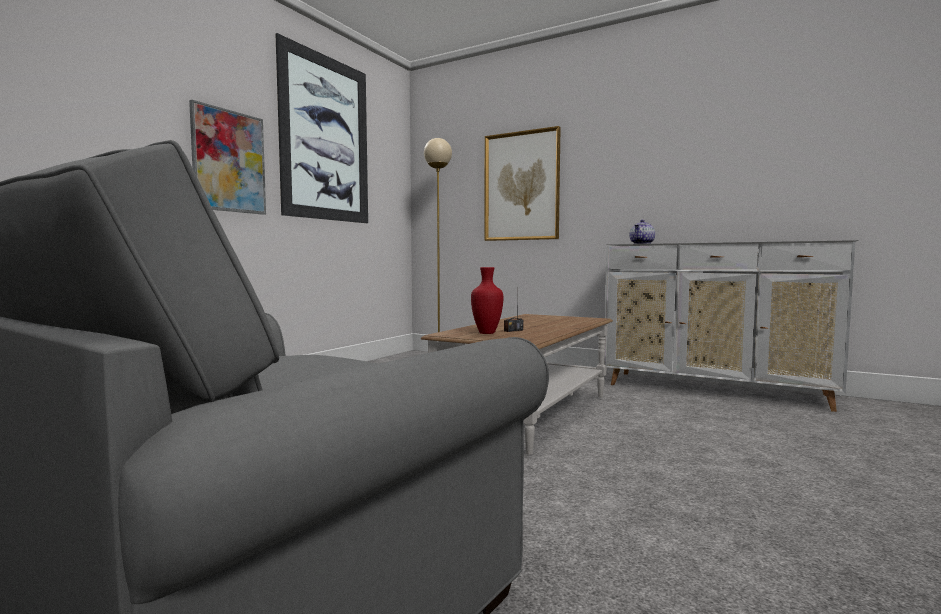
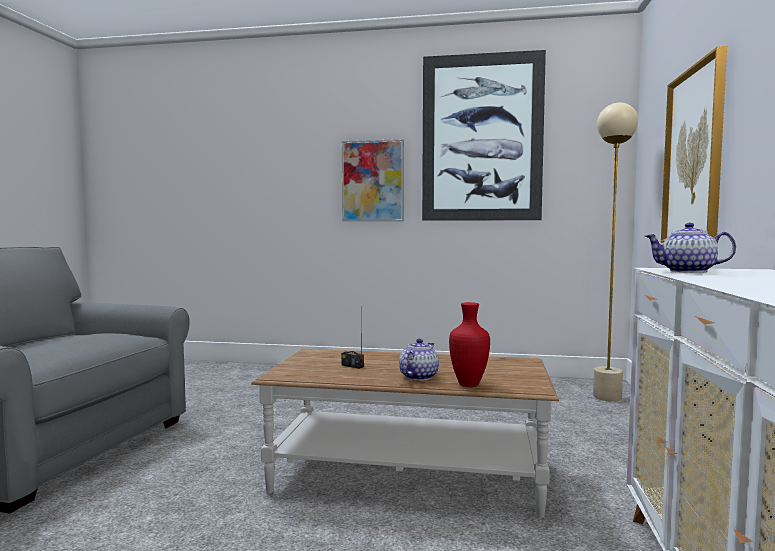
camera: 70 degrees right, 0 degrees up
(487, 333) = (324, 361): red vase -> red vase (468, 385)
(558, 325) = (418, 377): none -> teapot

